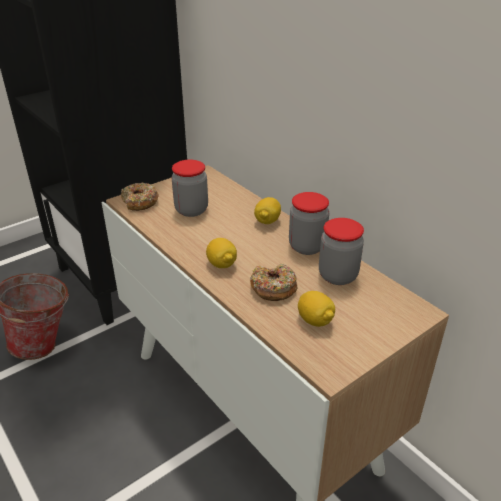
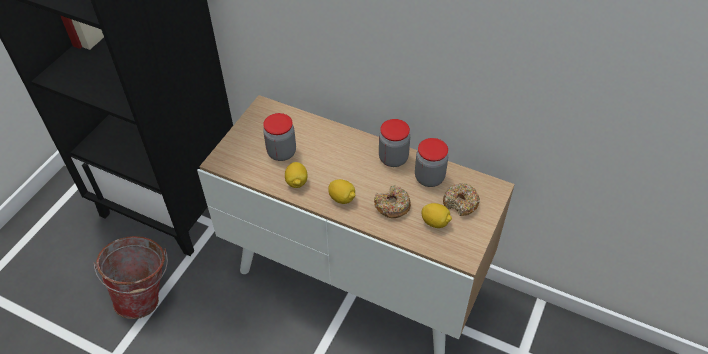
camera: 25 degrees left, 15 degrees up
(140, 202) = (232, 159): donut -> donut (460, 203)
(267, 221) = (349, 143): lemon -> lemon (296, 182)

